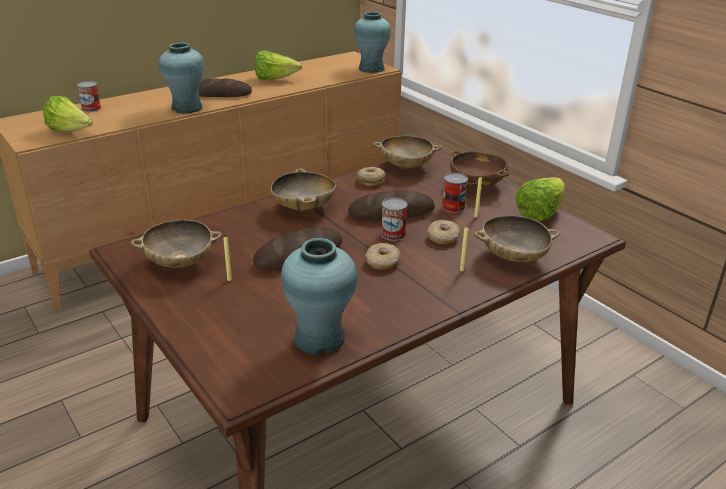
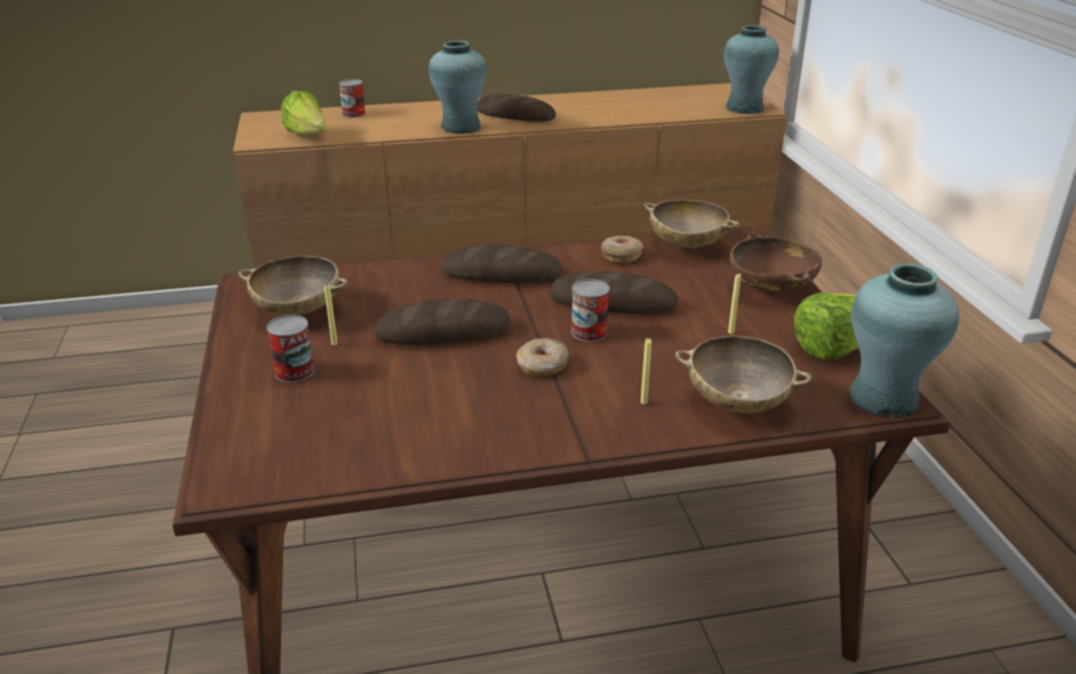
camera: 25 degrees right, 0 degrees up
(274, 79) = (600, 106): lettuce -> none
(304, 207) = (502, 274): beige bowl -> bread
(320, 338) = (374, 445): turquoise vase -> turquoise vase (884, 399)
(443, 237) = (656, 352): donut -> none
(453, 207) = (708, 313): can -> can (294, 371)

